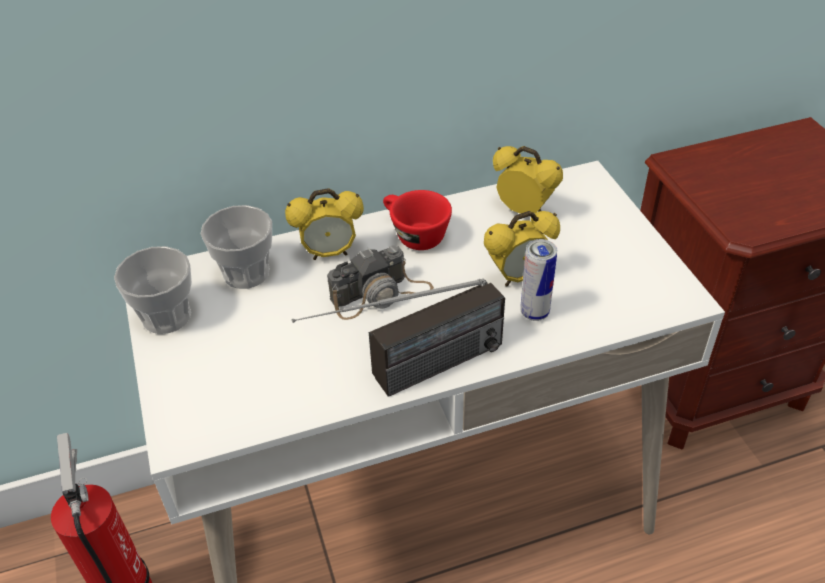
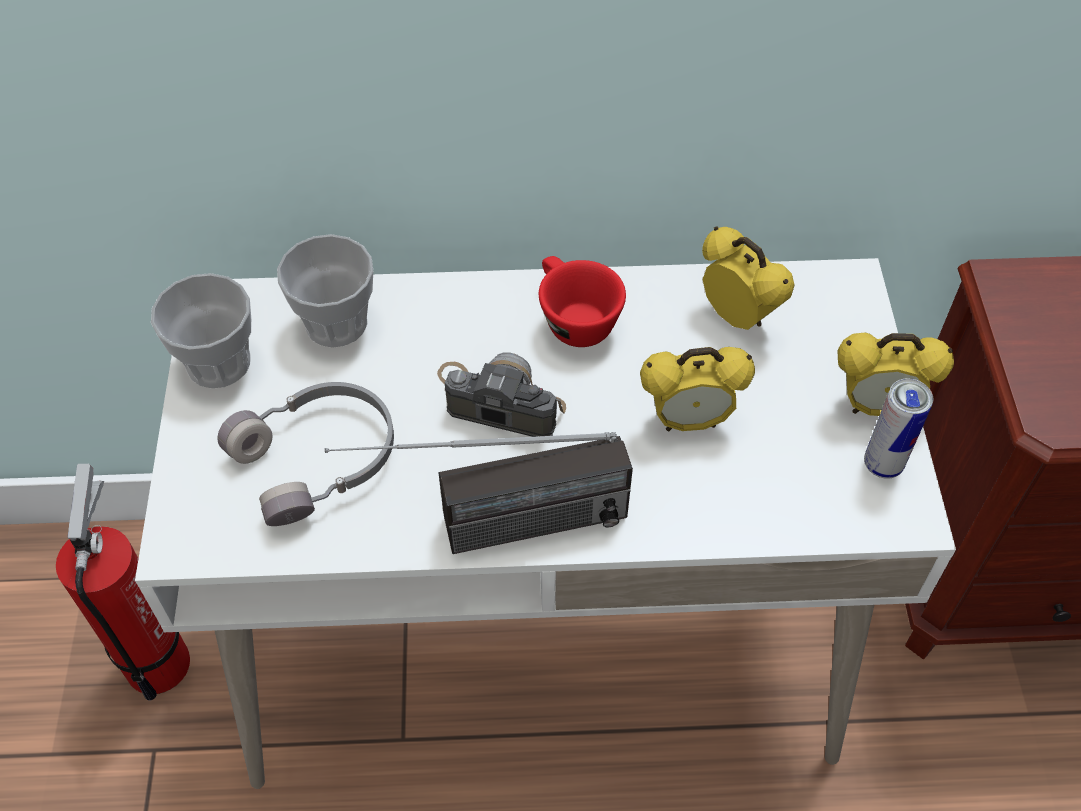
camera: 15 degrees right, 10 degrees up
(266, 360) = (319, 460): none -> grey headphones
(329, 253) = (452, 320): alarm clock -> alarm clock (876, 407)
(381, 294) = (497, 400): camera -> camera turned 150 degrees counterclockwise
(534, 312) = (689, 481): can -> can (883, 464)

